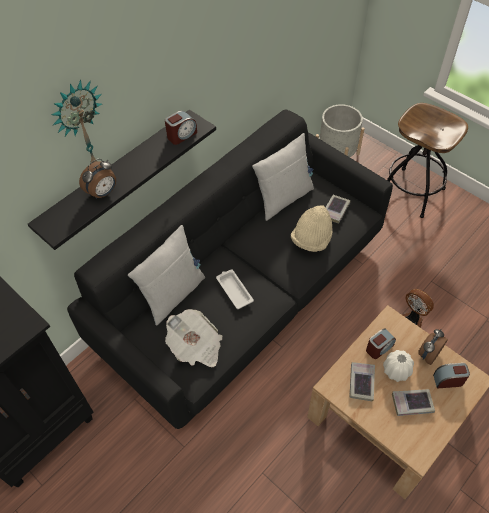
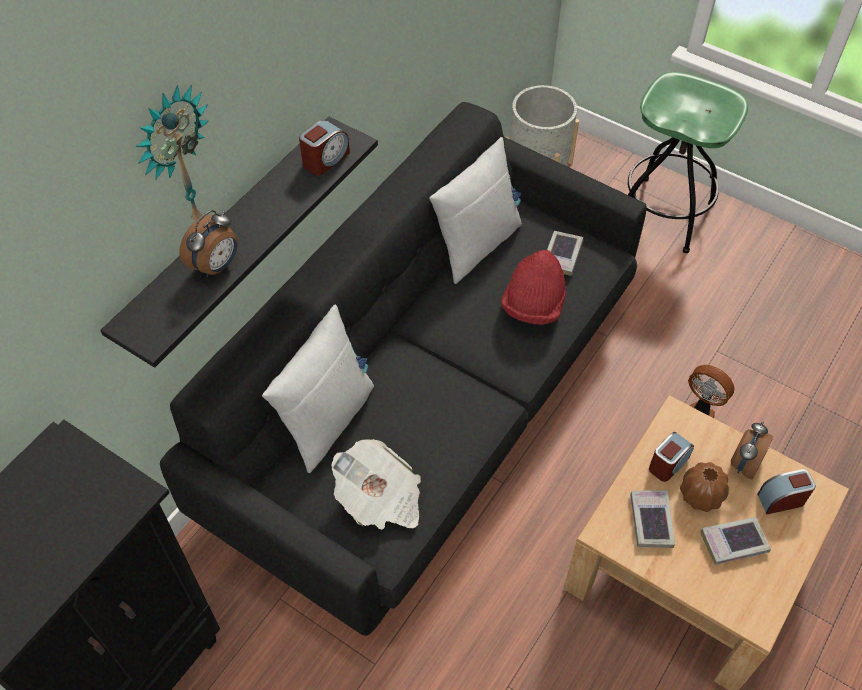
camera: 10 degrees left, 0 degrees up
(234, 290) = (425, 401): white tray -> none
(311, 239) = (533, 306): beige hat -> red hat
(396, 370) = (700, 495): white vase -> brown vase
(412, 192) = (665, 214): brown stool -> green stool

